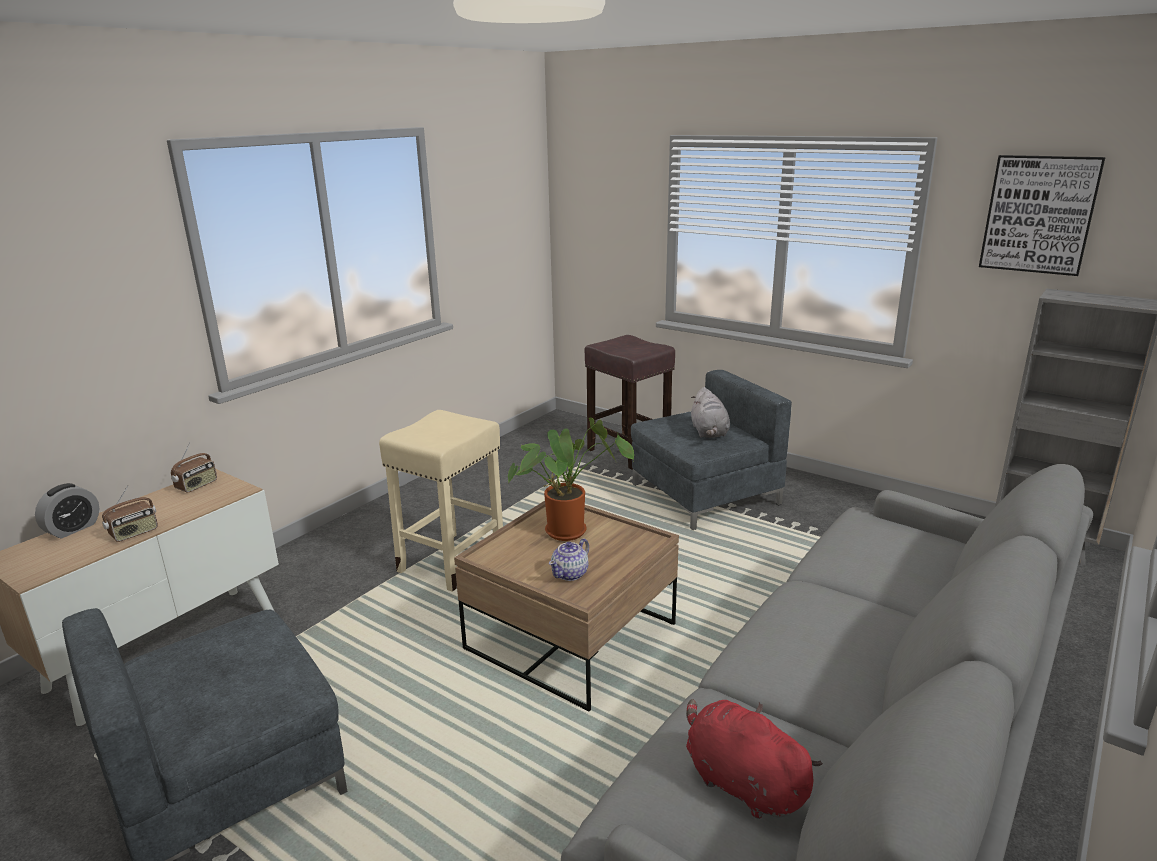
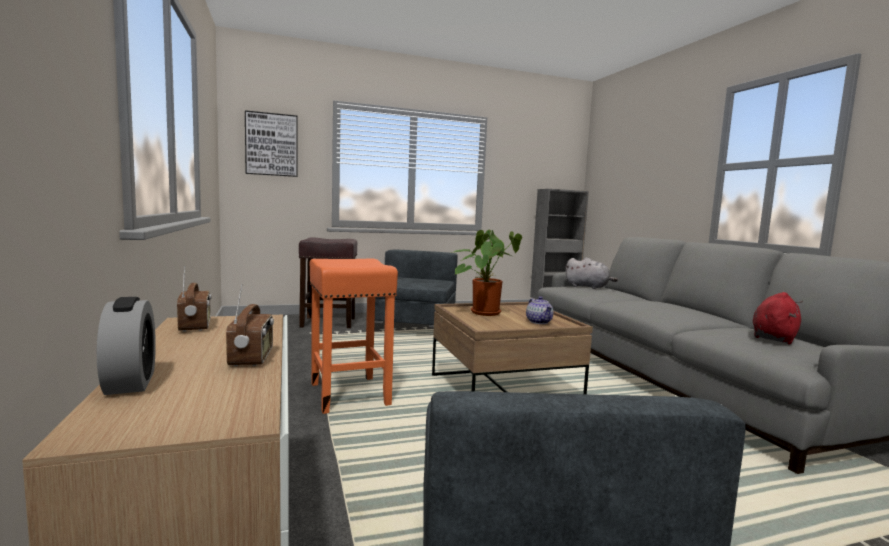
camera: 55 degrees left, 15 degrees down
(452, 560) = (348, 393): beige stool -> orange stool
(709, 432) = (419, 280): grey plush toy -> grey plush toy (588, 287)
(741, 782) = (774, 338): red plush toy -> red plush toy turned 135 degrees clockwise
(1039, 214) = (530, 156): picture -> picture (271, 144)

